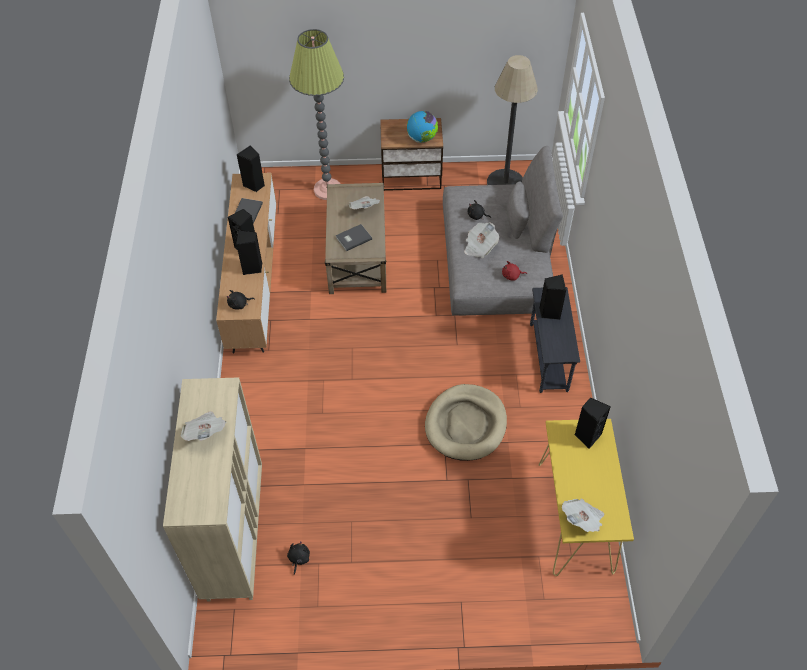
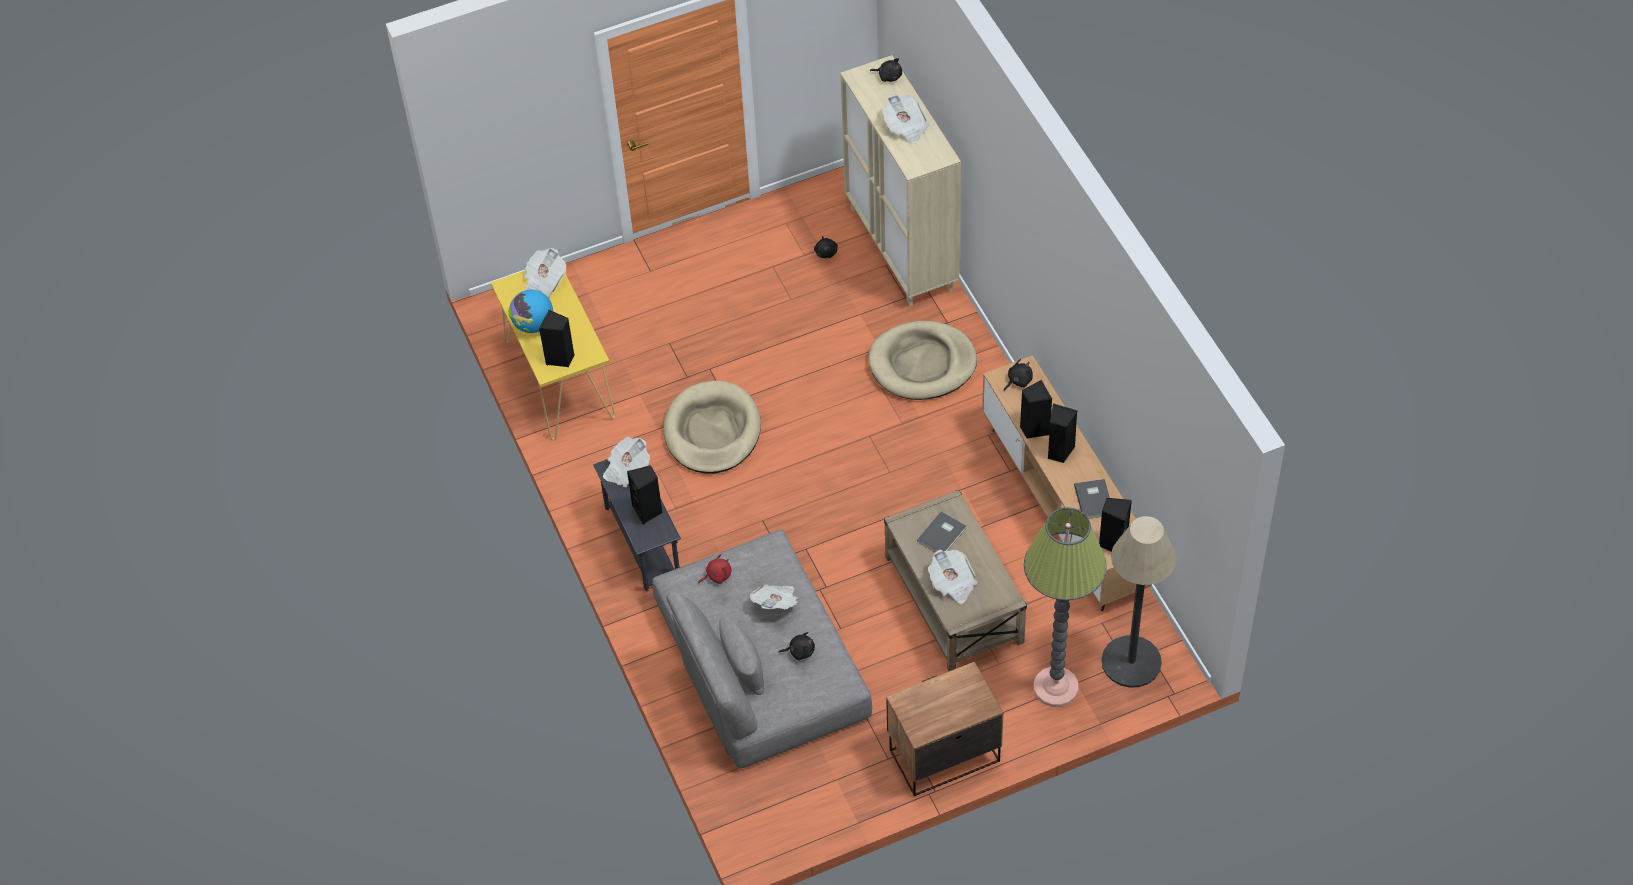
camera: 160 degrees right, 0 degrees up
(183, 499) = (888, 76): none -> black plush toy
(281, 421) = (922, 364): none -> beige dog bed
(422, 138) = (922, 697): globe -> globe (533, 325)
(505, 183) = (797, 796): floor lamp -> floor lamp (1131, 662)
(555, 348) = (626, 470): none -> newspaper

